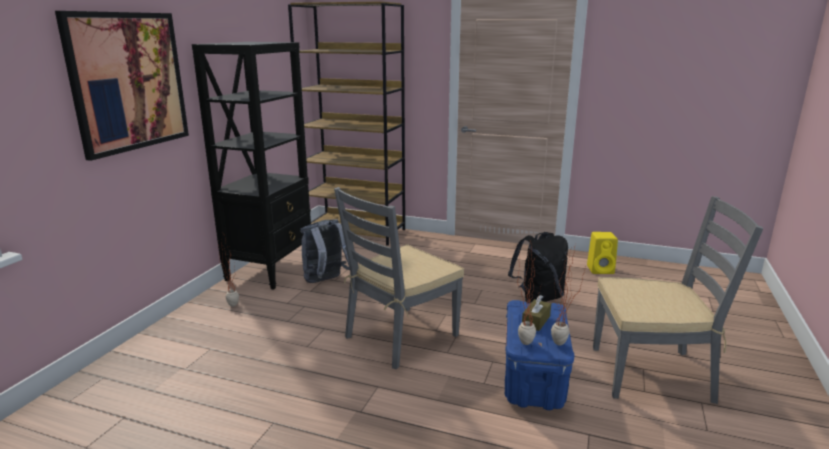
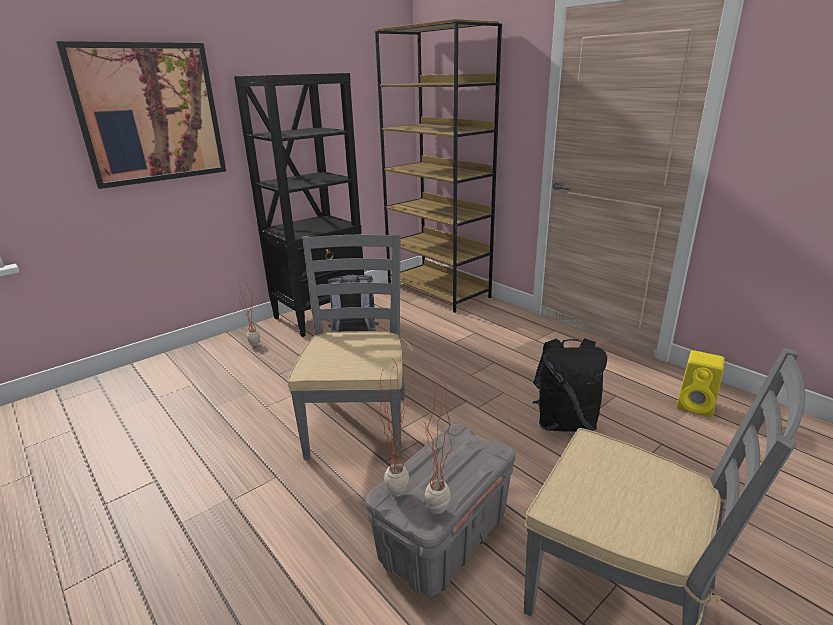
camera: 30 degrees right, 5 degrees up
(401, 336) = (358, 424): grey chair -> grey chair turned 105 degrees clockwise
(534, 380) = (444, 538): blue storage box -> grey storage box
(536, 321) = (447, 464): brown tissue box -> none

